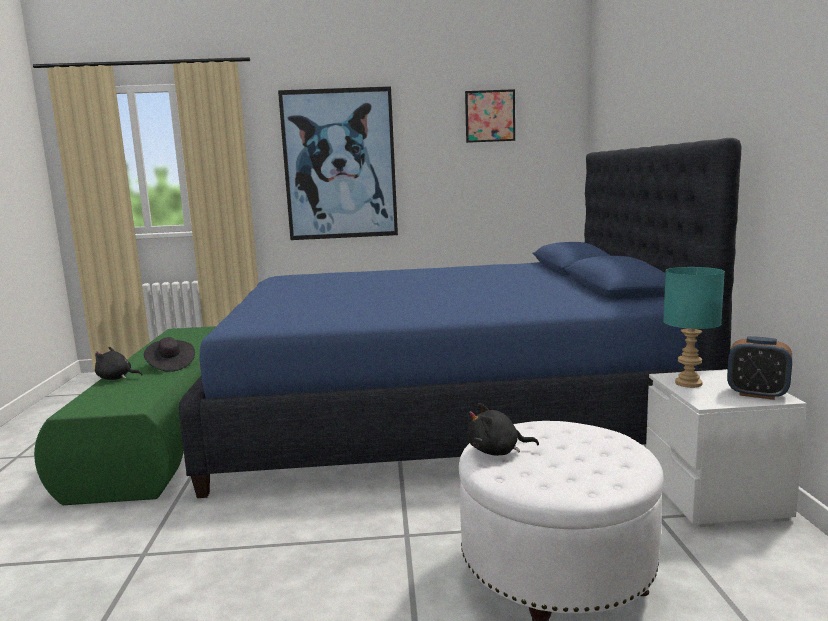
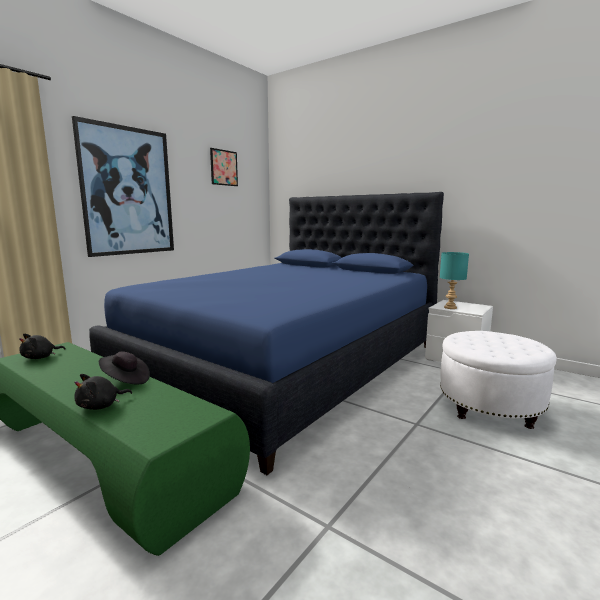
camera: 50 degrees left, 0 degrees up
(497, 451) = (483, 349): black plush toy -> black plush toy (40, 357)
(757, 394) = (476, 306): alarm clock -> none

